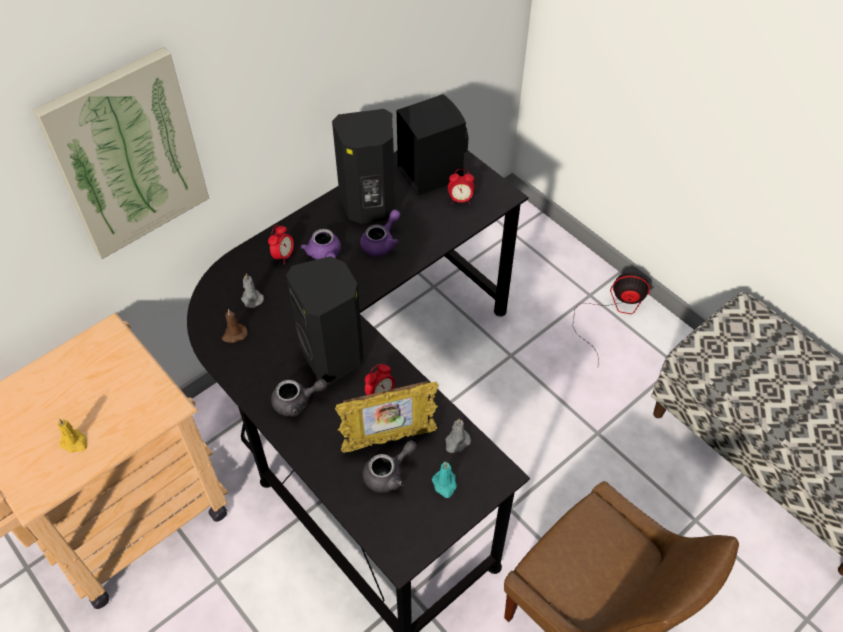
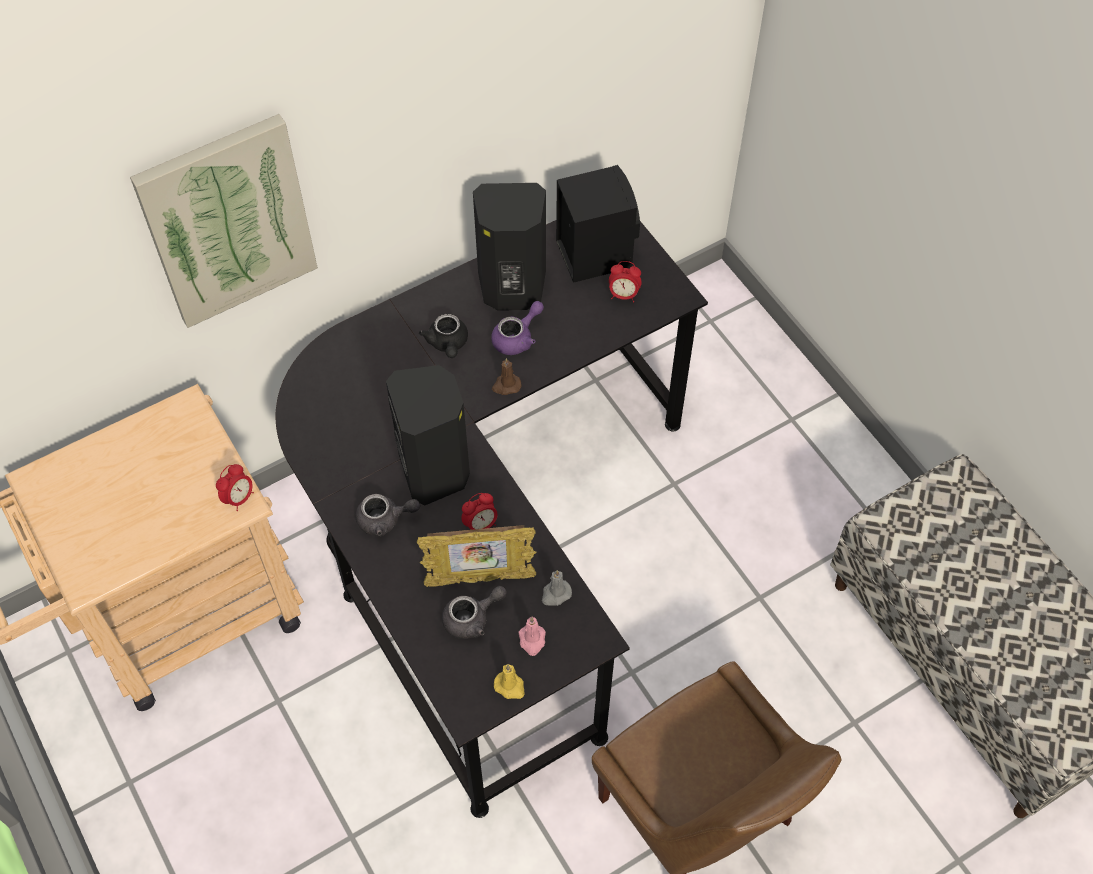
camera: 10 degrees right, 5 degrees up
(75, 442) = (136, 530): yellow candle -> yellow candle (510, 686)
(234, 334) = (327, 429): brown candle -> brown candle (506, 386)
(251, 298) = (354, 387): grey candle -> none
(283, 256) = (399, 338): alarm clock -> alarm clock (239, 498)
(325, 254) = (447, 344): purple teapot -> black teapot
(445, 484) = (532, 640): turquoise candle -> pink candle
(612, 312) = (815, 446): fan -> none

